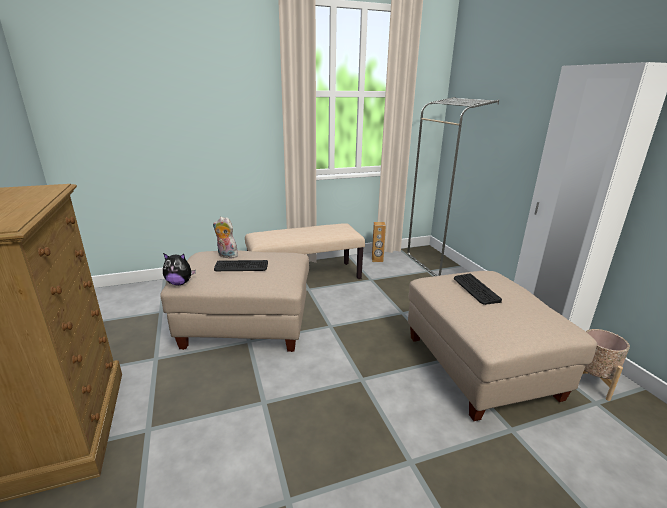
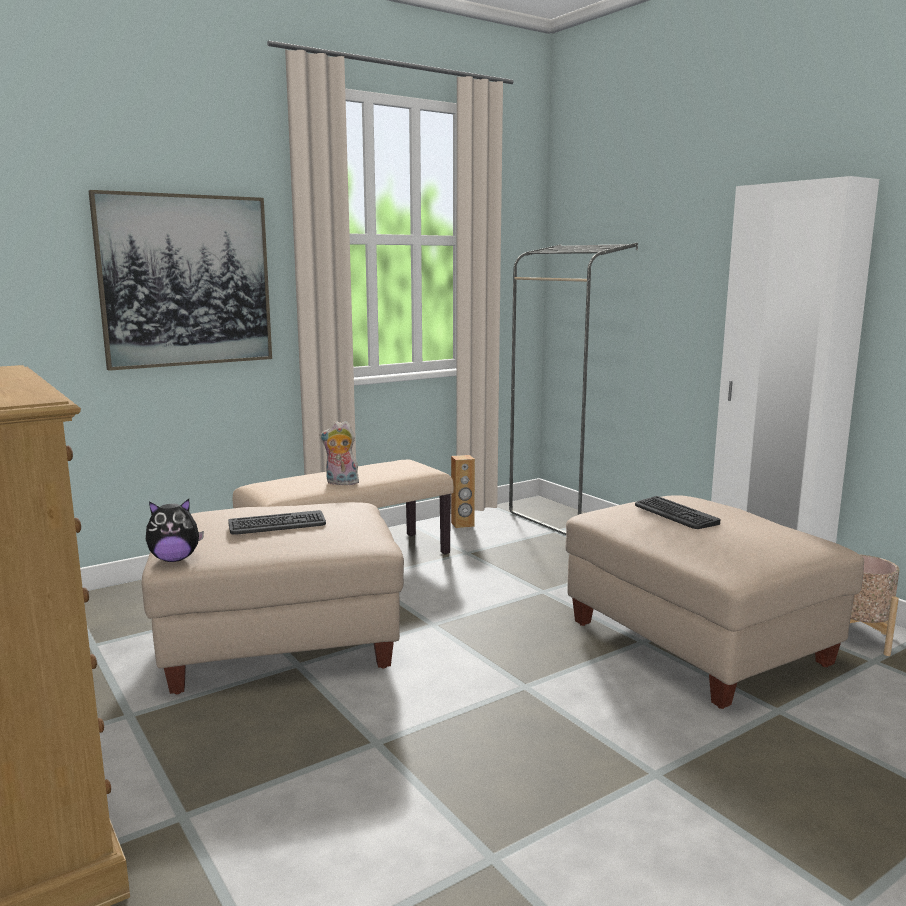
camera: 15 degrees left, 10 degrees down
(221, 119) = (186, 281): none -> picture
(226, 256) = (235, 514): plush toy -> plush toy (340, 483)

